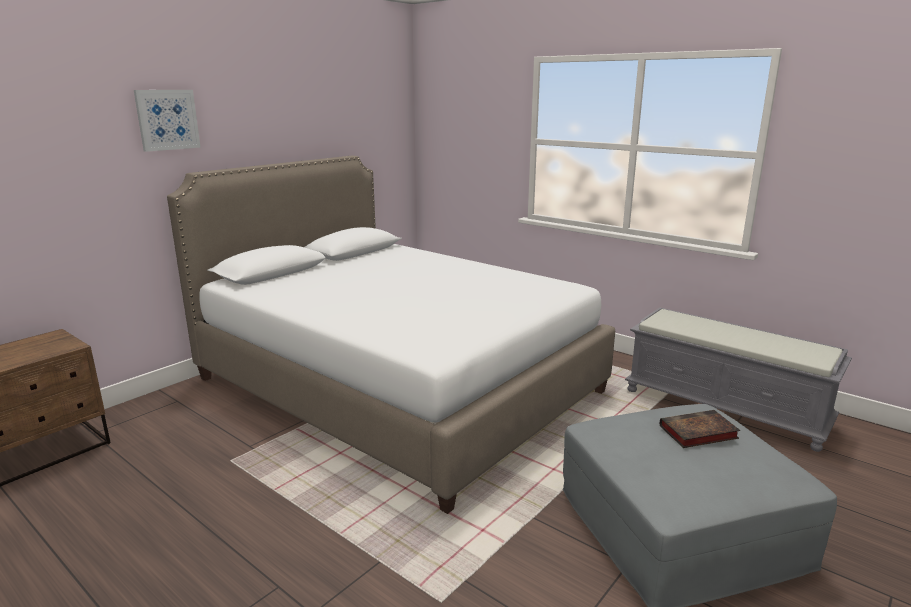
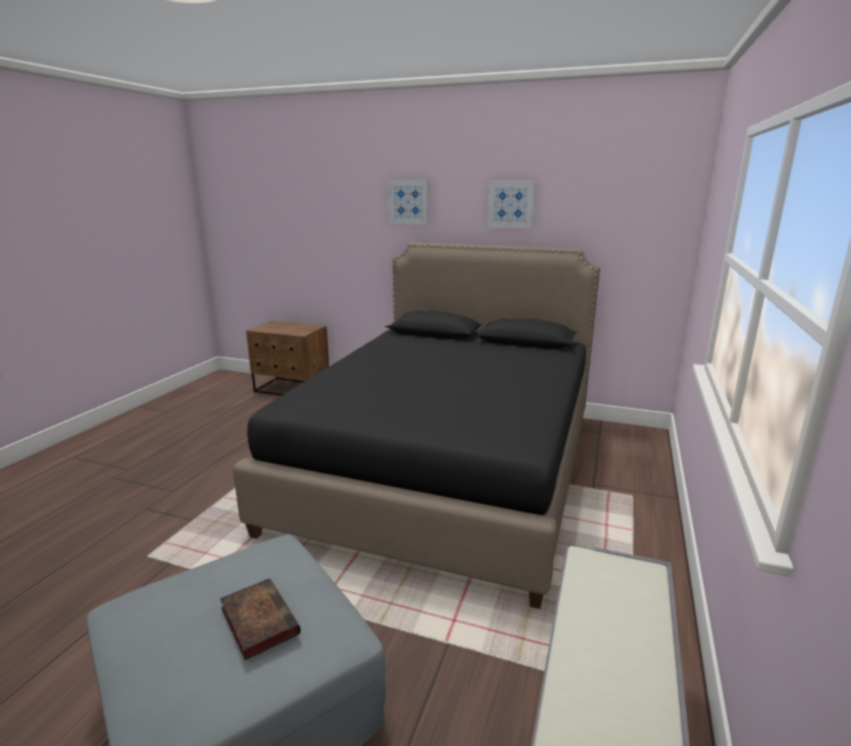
camera: 70 degrees right, 0 degrees up
(283, 116) = (510, 204): none -> picture
(397, 385) = (447, 467): white bed -> black bed

